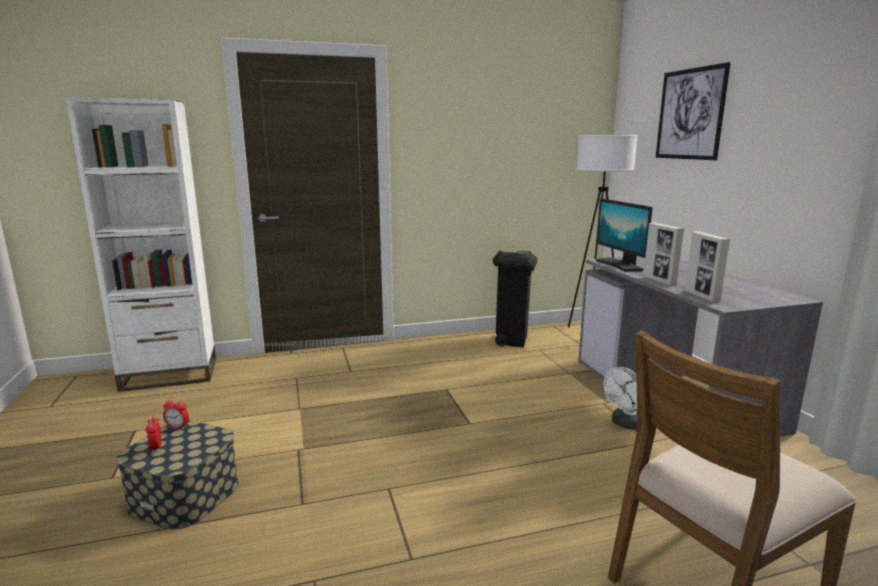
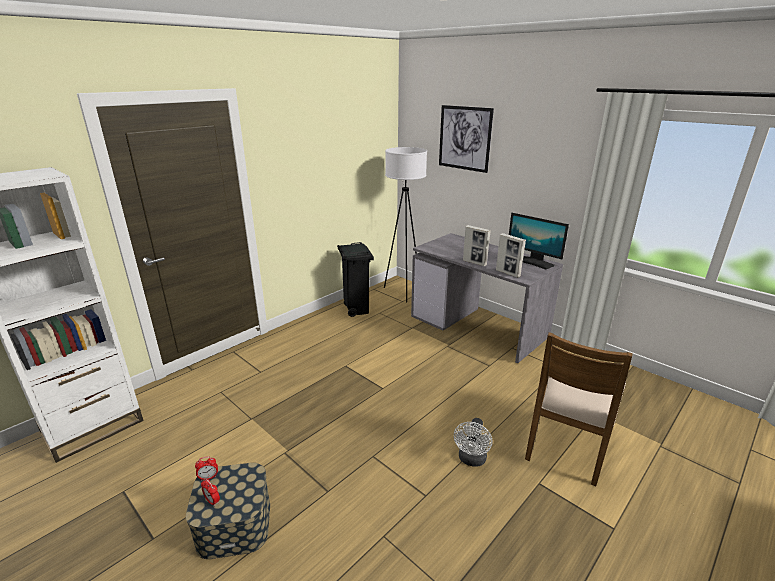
camera: 30 degrees left, 10 degrees up
(620, 265) = (438, 250): monitor -> monitor (533, 262)
(625, 424) = (469, 357): white fan -> white fan (471, 460)

